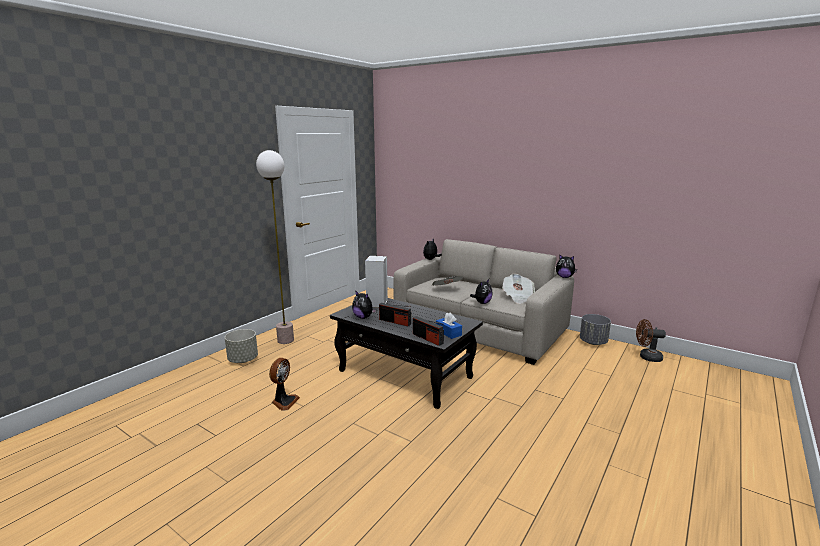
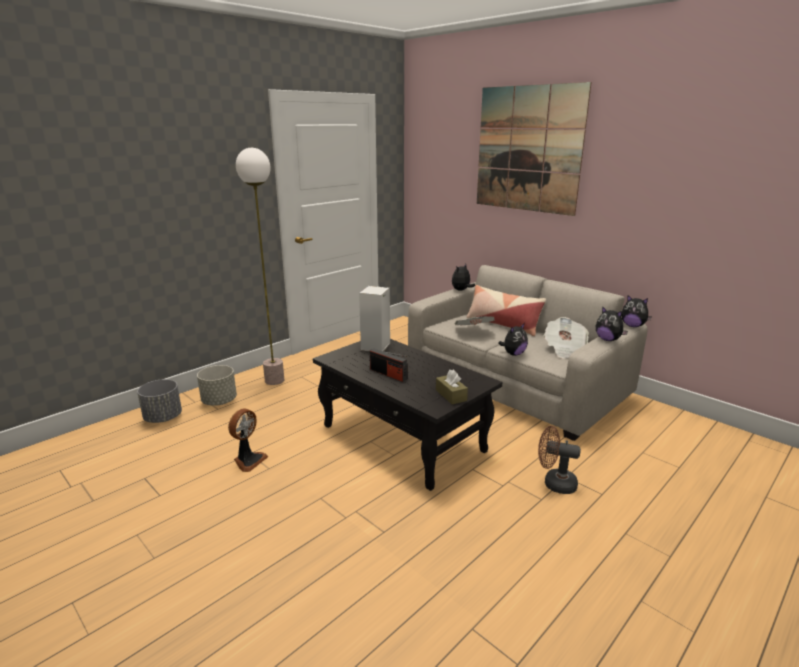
camera: 10 degrees right, 5 degrees up
(363, 317) = (352, 364): plush toy -> plush toy (608, 339)
(427, 338) = (421, 401): radio -> none
(448, 333) = (451, 395): blue tissue box -> brown tissue box
(466, 283) = (502, 324): none -> pillow
(476, 151) = (528, 149): none -> picture
(593, 342) = (666, 415): grey planter -> grey planter (163, 418)
(647, 357) = (739, 445): brown fan -> brown fan (554, 483)

